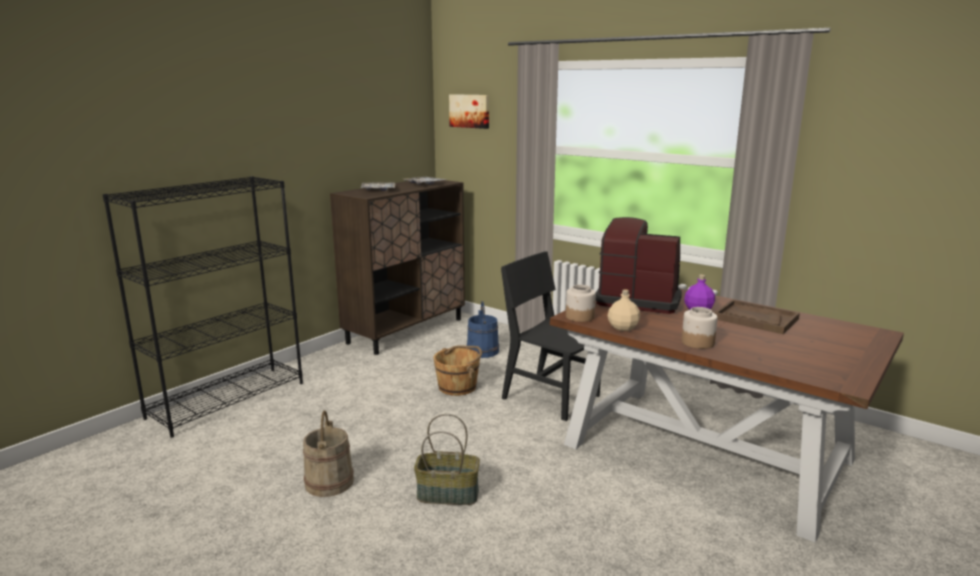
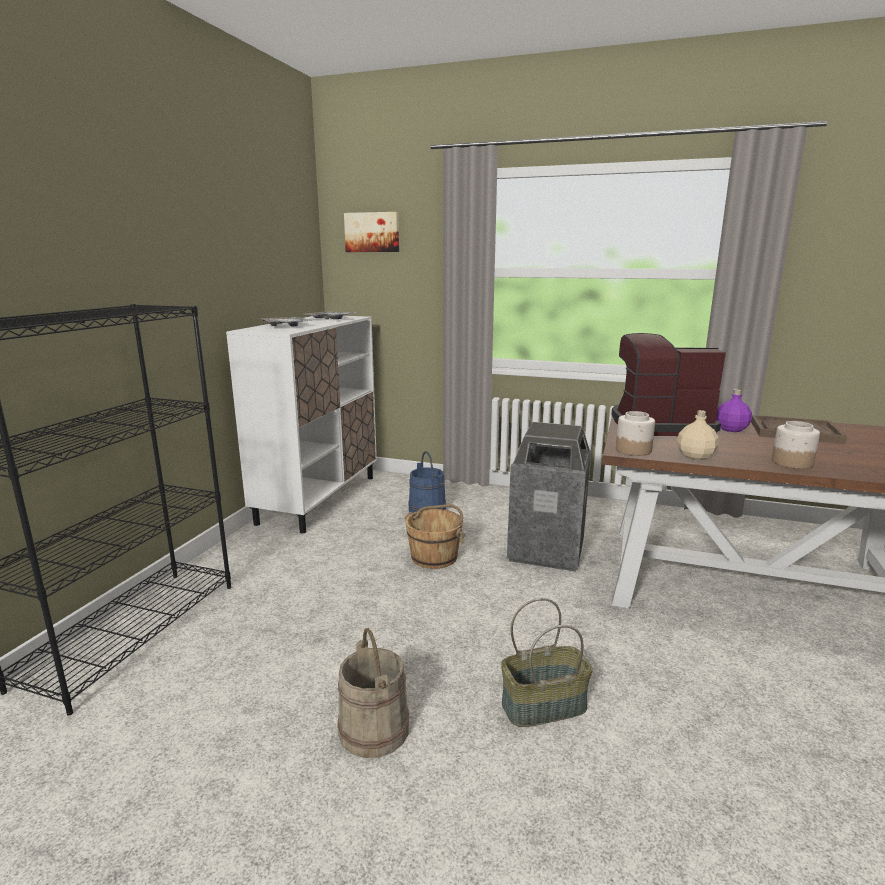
camera: 20 degrees left, 0 degrees up
(406, 331) = (319, 499): brown cabinet -> white cabinet
(550, 397) = (546, 550): black chair -> trash can

